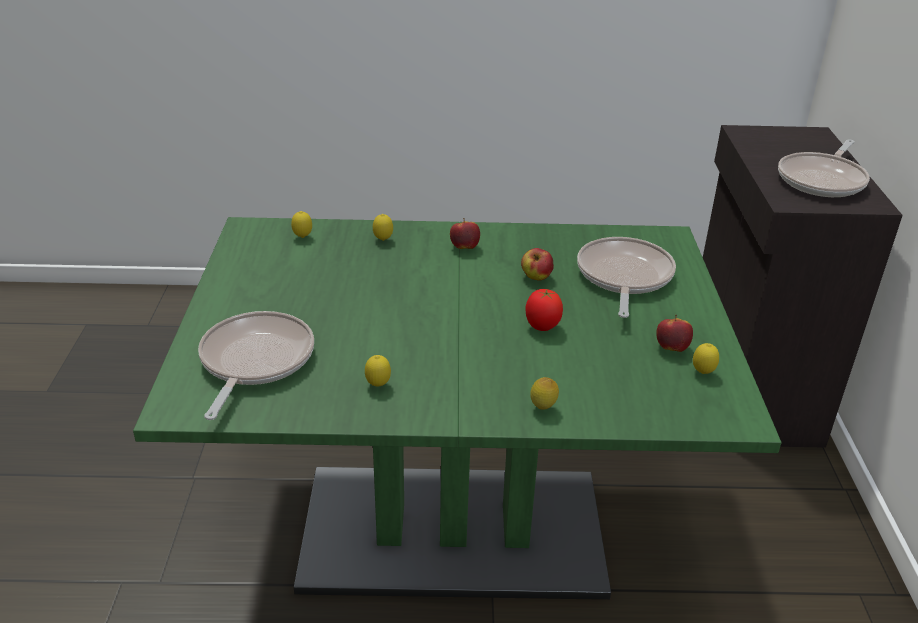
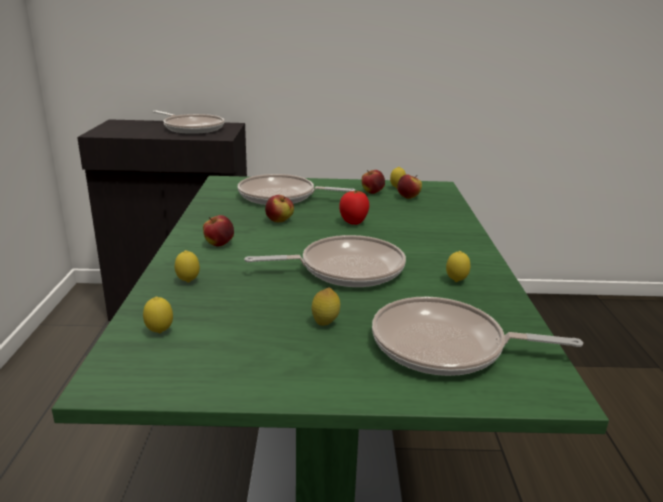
camera: 90 degrees left, 10 degrees down
(409, 317) = (345, 269): none -> frying pan
(543, 408) = (455, 228): lemon -> lemon (325, 324)
(662, 380) = (408, 197): none -> apple

